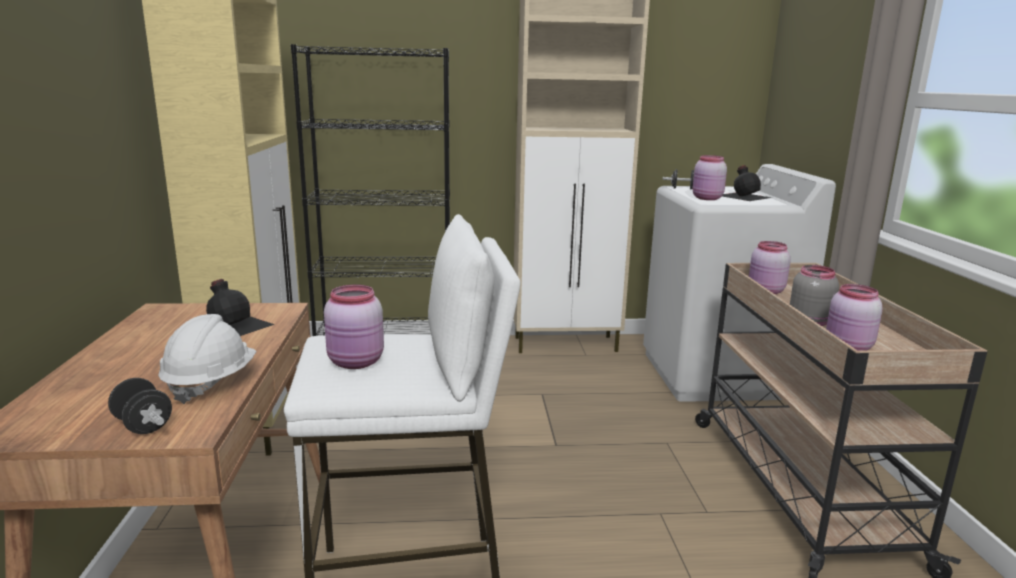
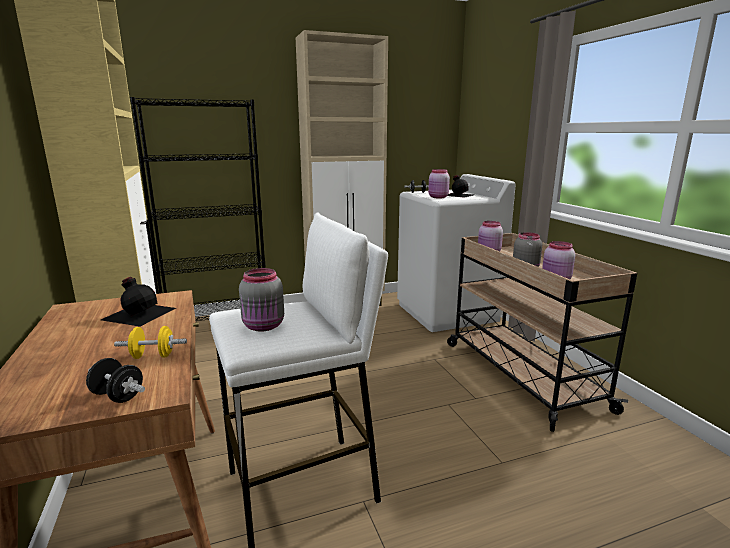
camera: 15 degrees left, 0 degrees up
(210, 382) = (153, 356): white hard hat -> yellow dumbbell
(356, 362) = (264, 326): pink jar -> grey jar

